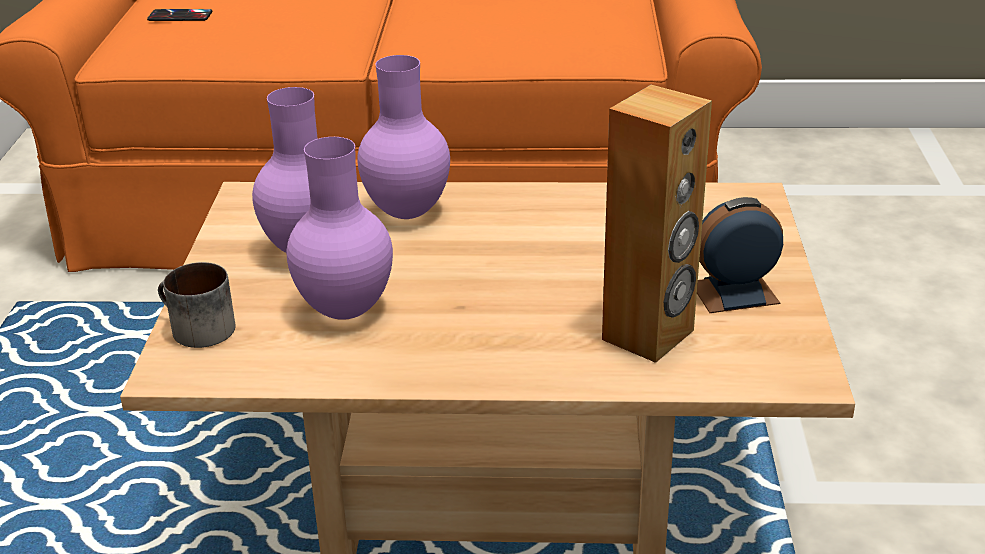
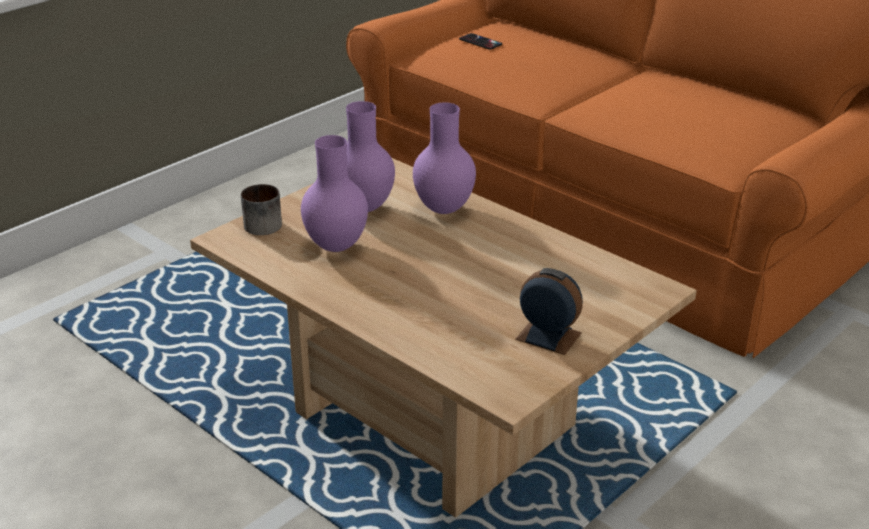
camera: 40 degrees right, 0 degrees up
(649, 335) = (462, 334): brown speaker -> none

